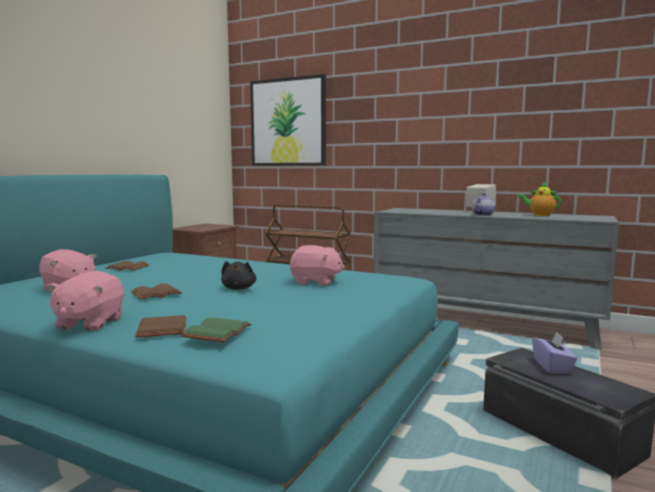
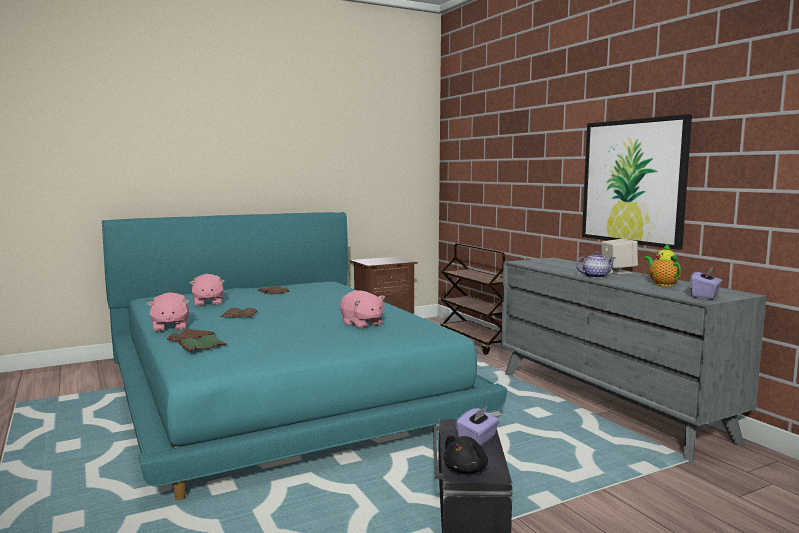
camera: 35 degrees right, 0 degrees up
(89, 323) = (170, 327): pink plush toy -> pink plush toy turned 60 degrees counterclockwise
(239, 288) = (296, 319): black plush toy -> black plush toy (466, 469)
(288, 122) = (478, 158): picture -> picture (633, 181)
(594, 218) = (705, 296): none -> purple tissue box

